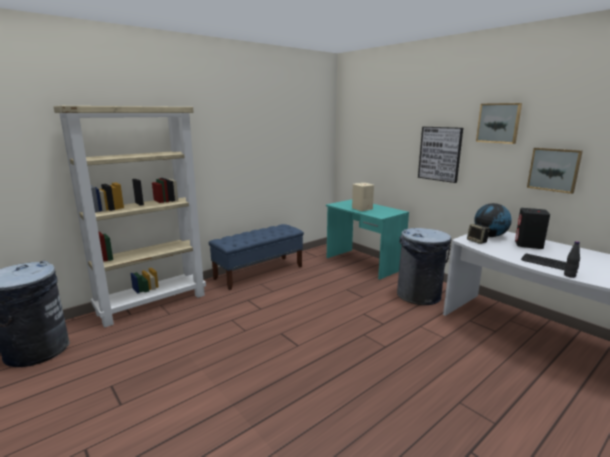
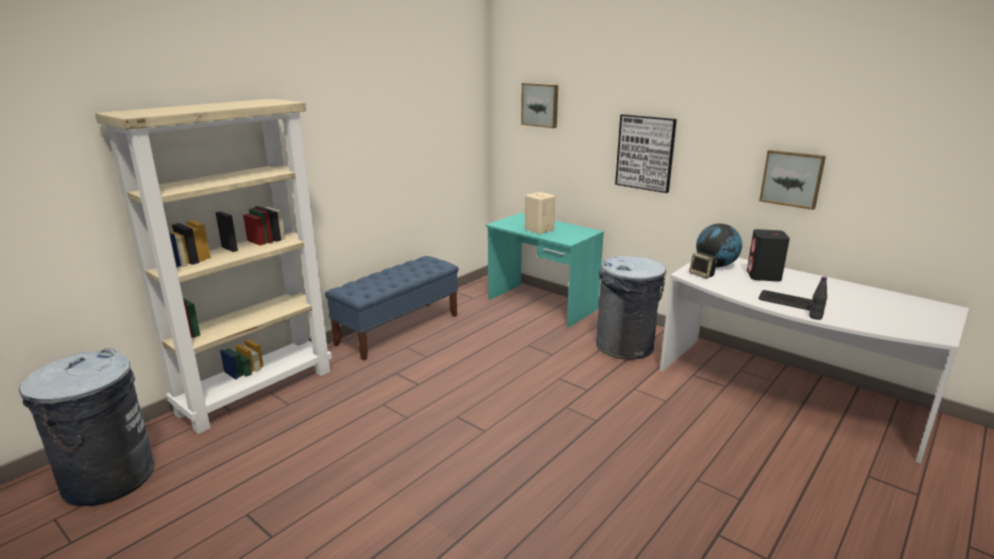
camera: 10 degrees left, 5 degrees up
(498, 123) = (723, 115): picture -> picture (540, 105)

